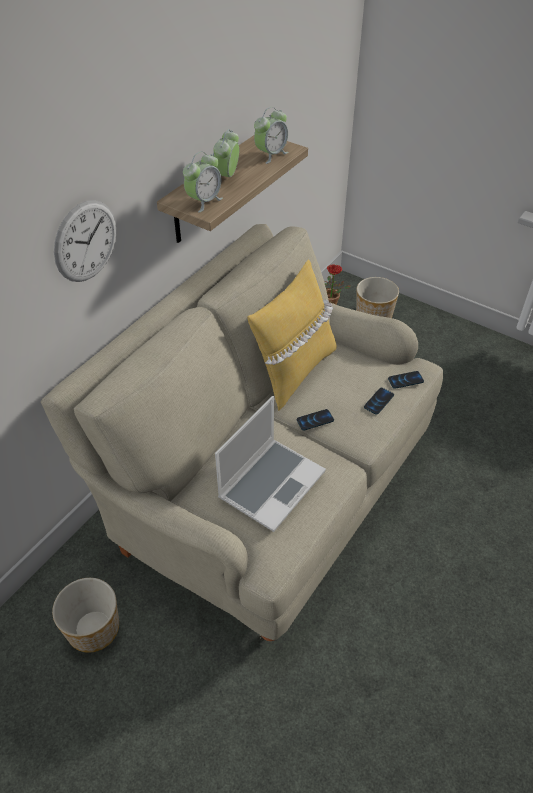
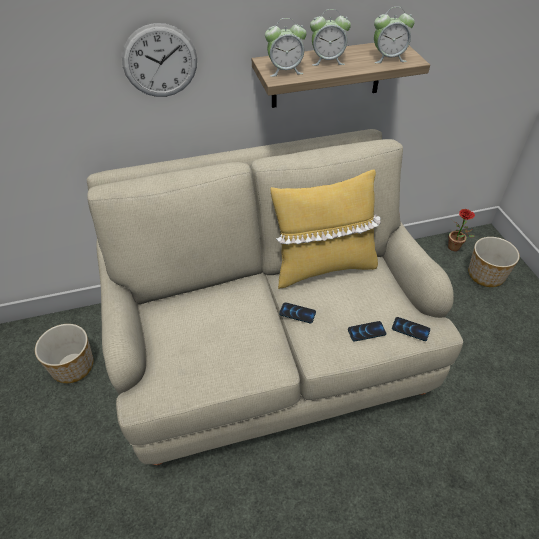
camera: 40 degrees right, 0 degrees up
(226, 177) = (327, 61): alarm clock -> alarm clock turned 150 degrees counterclockwise
(271, 483) = (210, 338): laptop -> none

